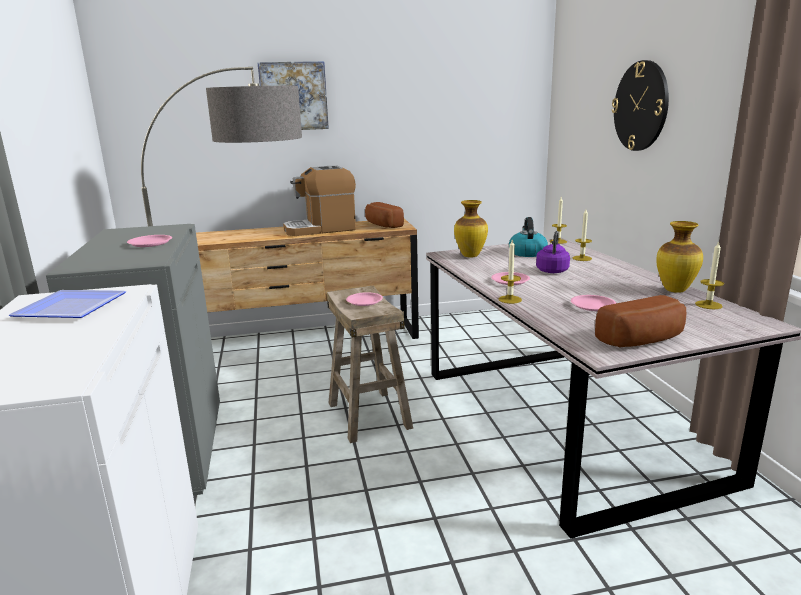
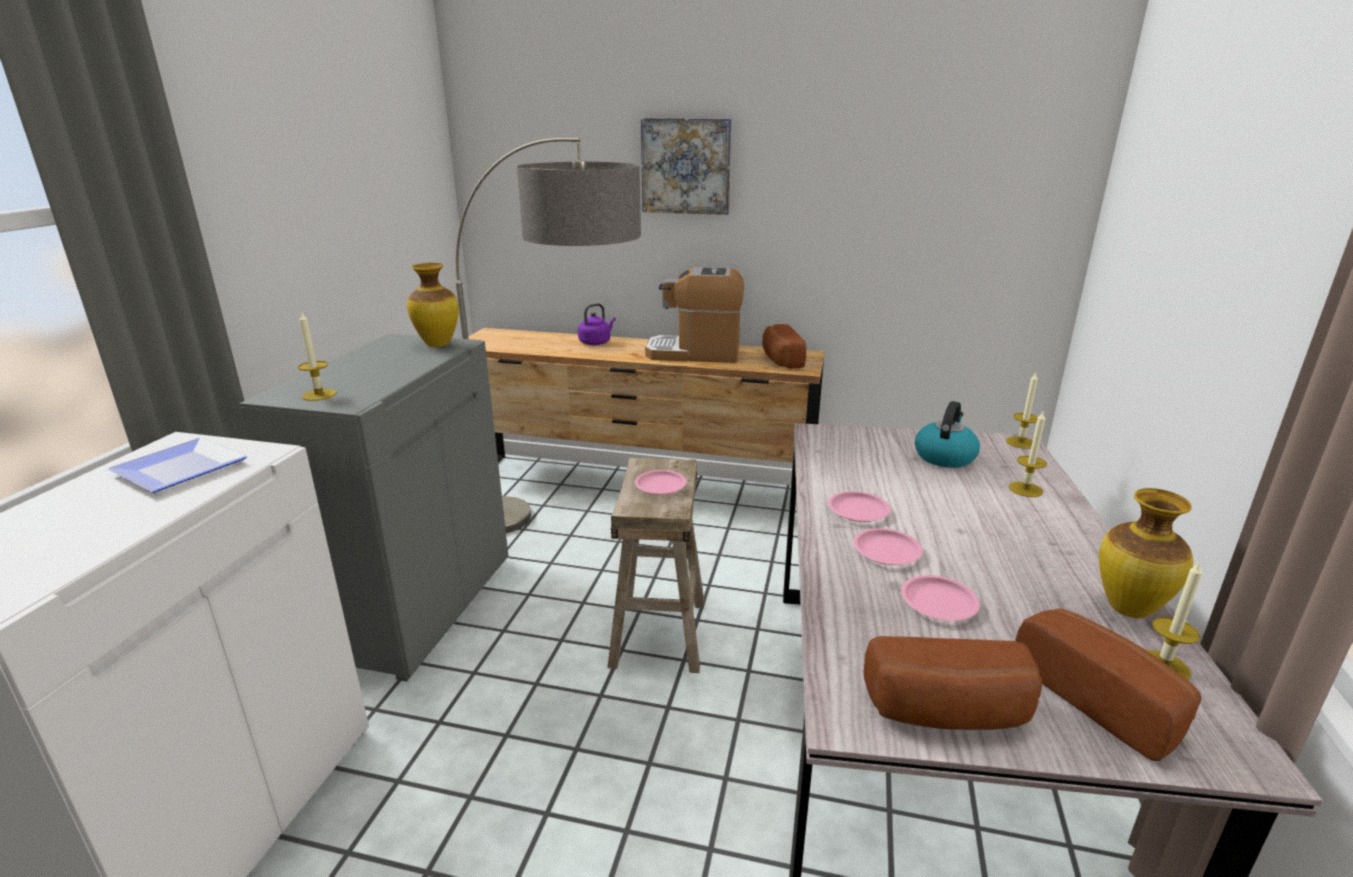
camera: 25 degrees right, 5 degrees up
(151, 243) = (395, 369): pink plate -> pink plate (887, 551)
(470, 256) = (850, 443): vase -> vase (438, 344)
(510, 299) = (819, 550): candle -> candle (319, 395)
(552, 270) = (948, 504): purple kettle -> purple kettle (596, 342)
(641, 106) = (1207, 239): wall clock -> none
(697, 320) = (1100, 699): none -> bread

